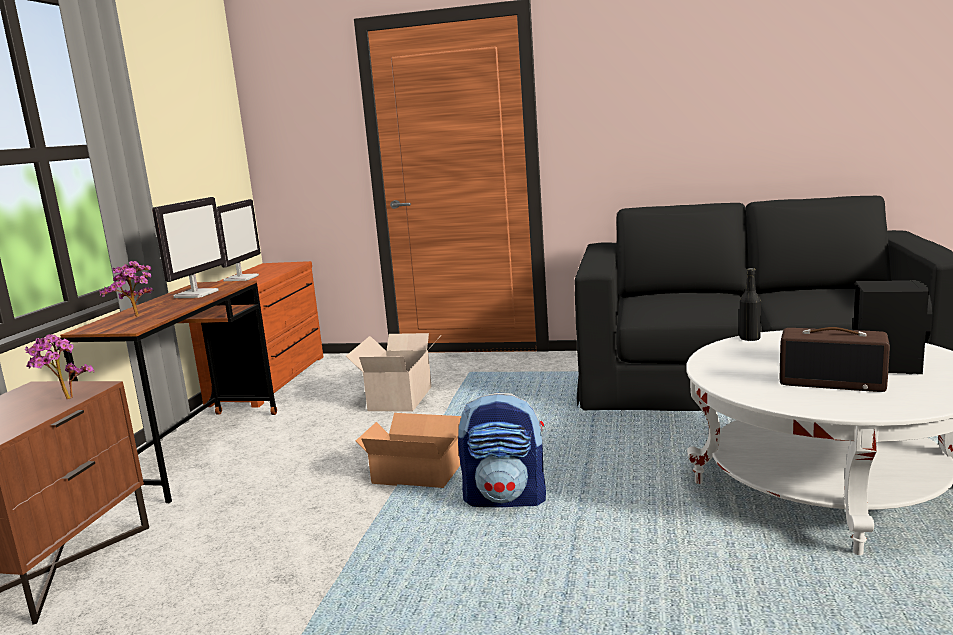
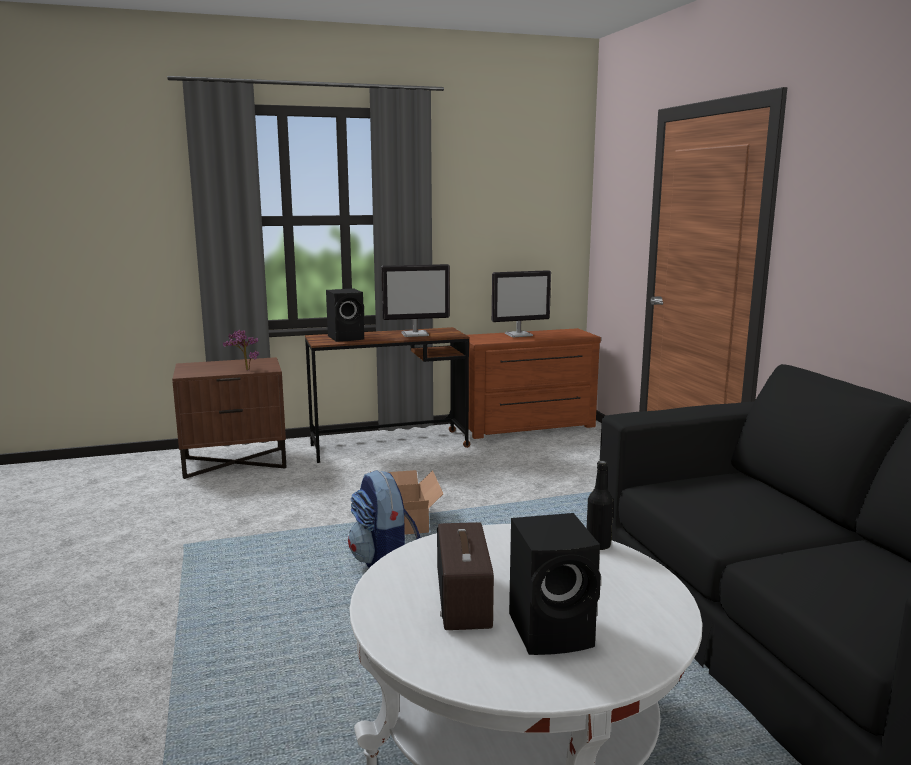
camera: 60 degrees right, 0 degrees up
(138, 317) = (347, 338): potted plant -> black speaker
(402, 397) = (541, 477): cardboard box -> none

